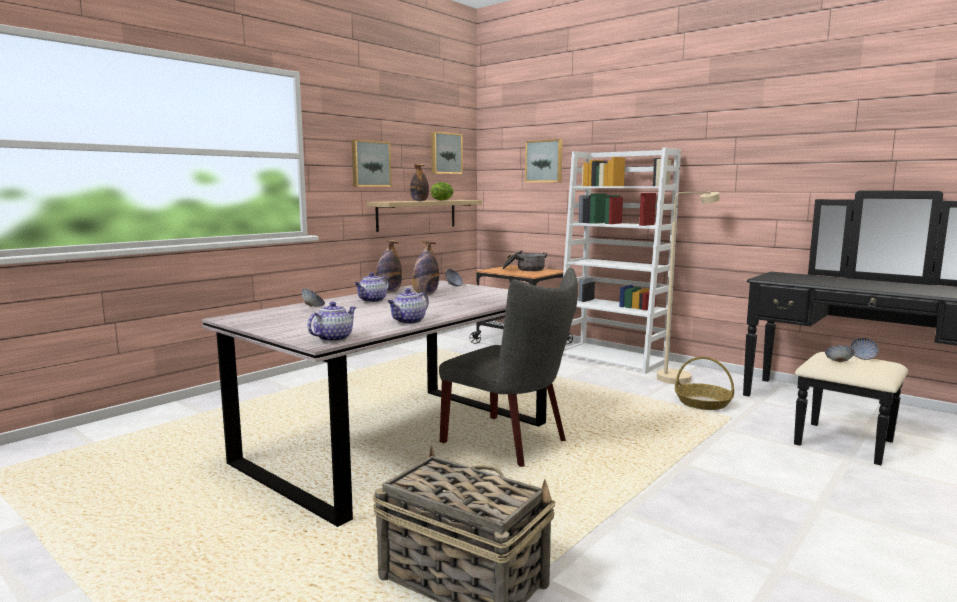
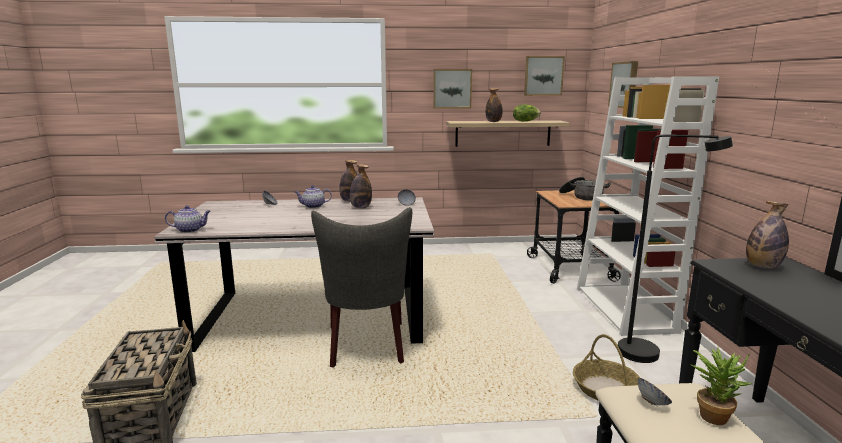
camera: 45 degrees right, 5 degrees up
(408, 321) = (262, 228): teapot -> none
(680, 377) = (650, 354): beige floor lamp -> black floor lamp
(780, 276) = (762, 266): none -> bottle
(863, 358) = (713, 414): bowl -> potted plant

